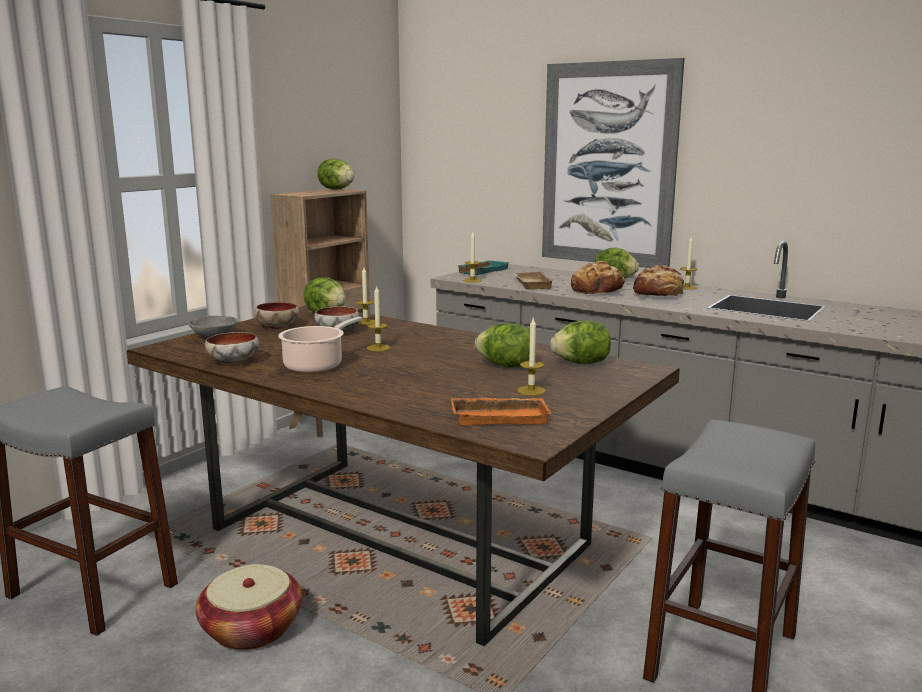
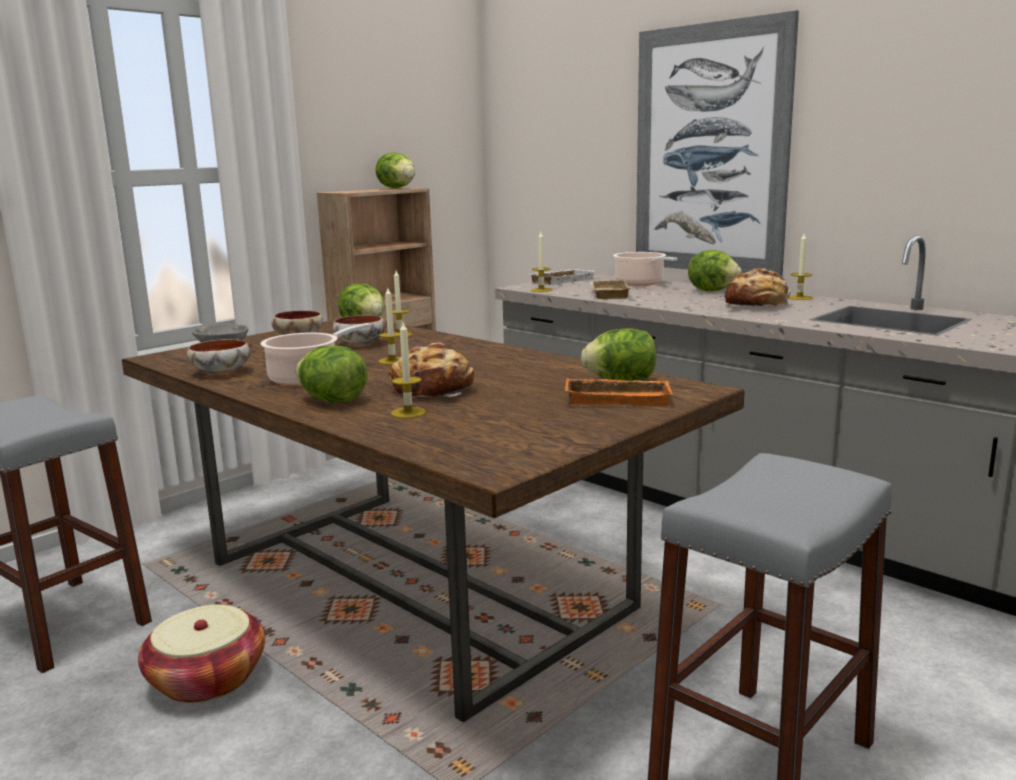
camera: 10 degrees right, 0 degrees up
(482, 271) = (561, 280): turquoise tray -> white tray
(500, 416) = (477, 439): orange tray -> orange tray (618, 398)
(506, 366) = (526, 383): lettuce -> lettuce (333, 401)
(531, 390) = (536, 410): candle -> candle (408, 412)
(551, 273) = (641, 283): none -> cooking pot
(597, 290) = (683, 301): bread -> bread (434, 390)

